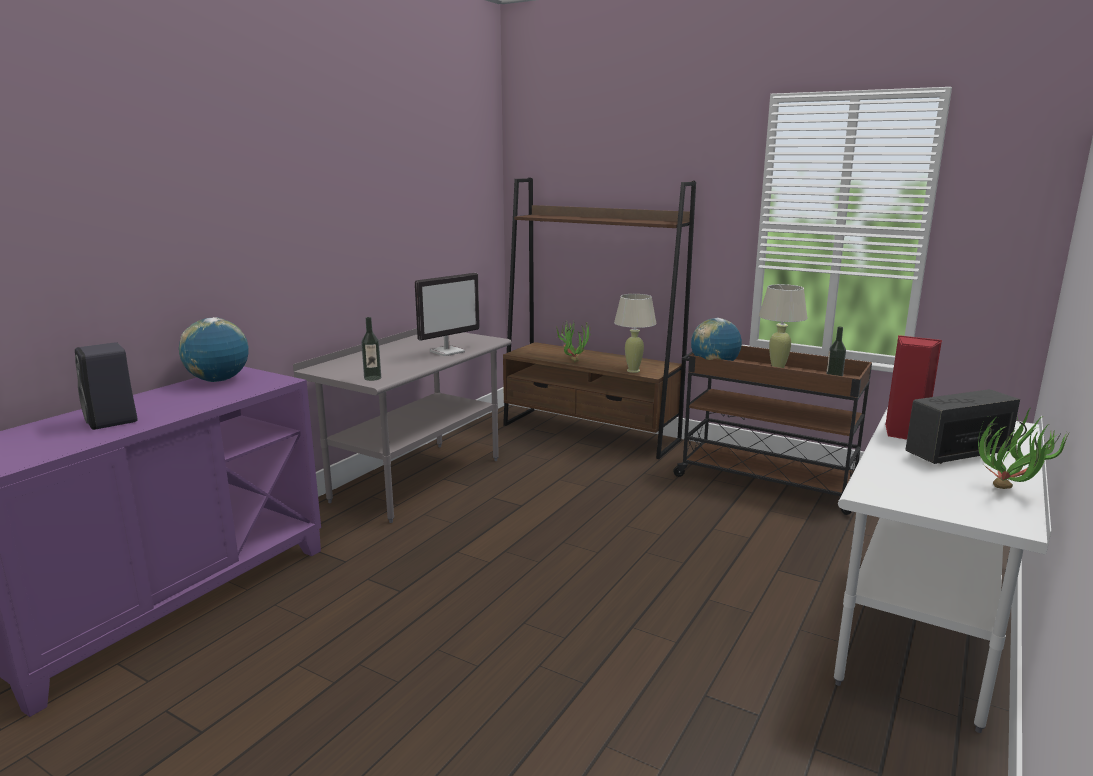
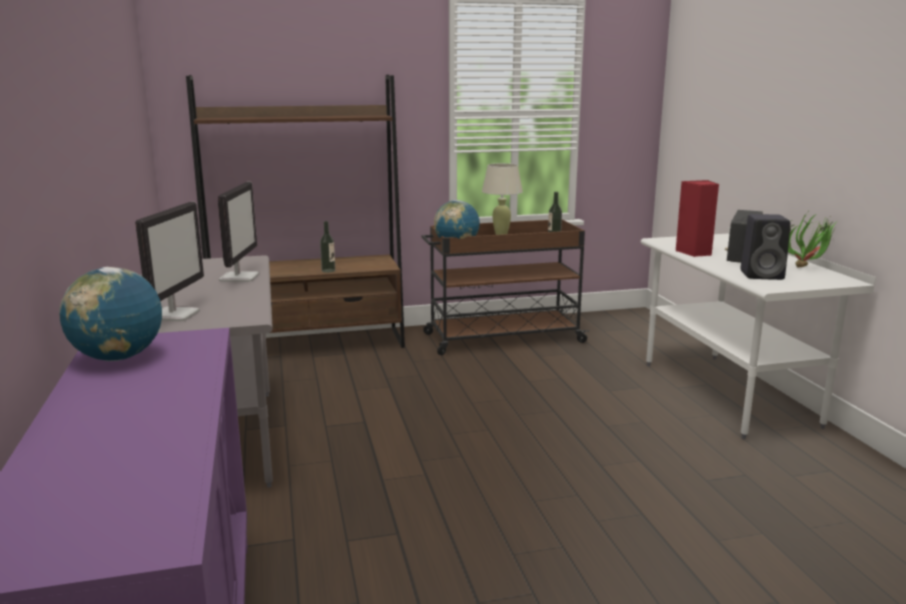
camera: 45 degrees left, 0 degrees up
(112, 421) = (130, 434): black speaker -> black speaker (763, 275)
(350, 367) = (175, 315): none -> monitor
(372, 378) = (237, 317): bottle -> bottle (328, 270)
(572, 360) = (293, 271): potted plant -> none
(633, 370) = (365, 267): beige table lamp -> none

